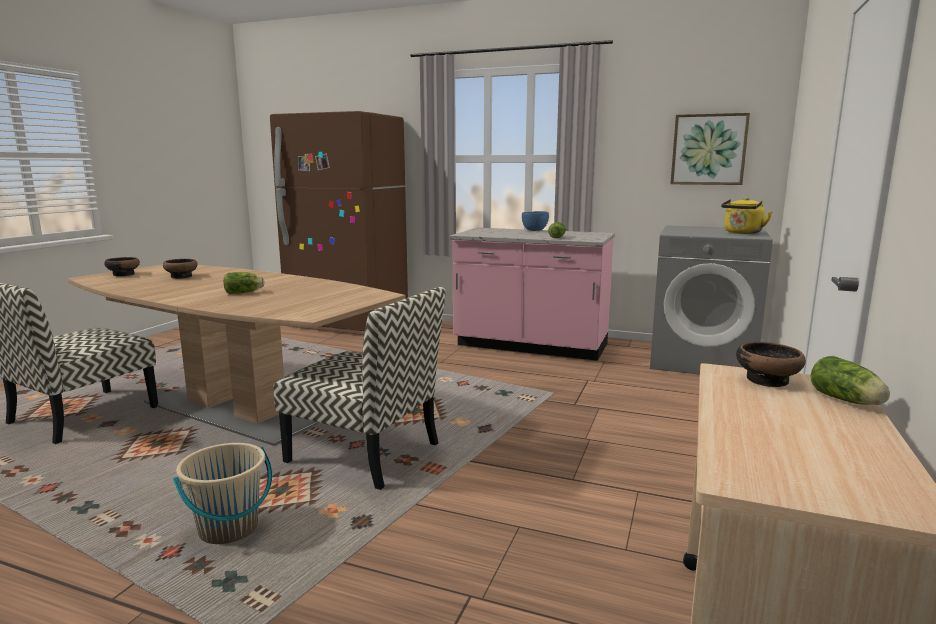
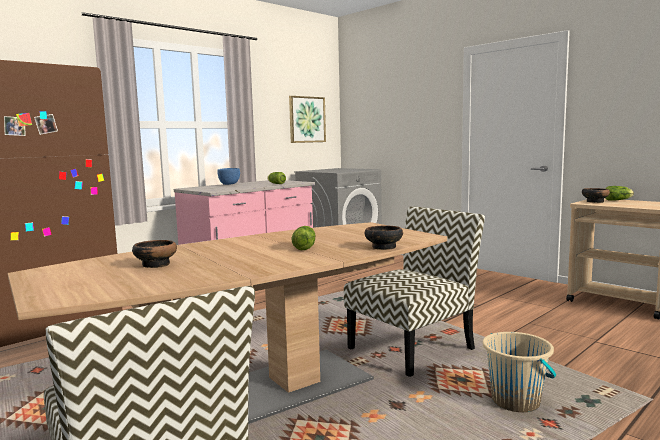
camera: 65 degrees left, 5 degrees down
(123, 274) = (68, 286): bowl -> bowl (383, 247)
(742, 233) = (352, 169): yellow kettle -> none

